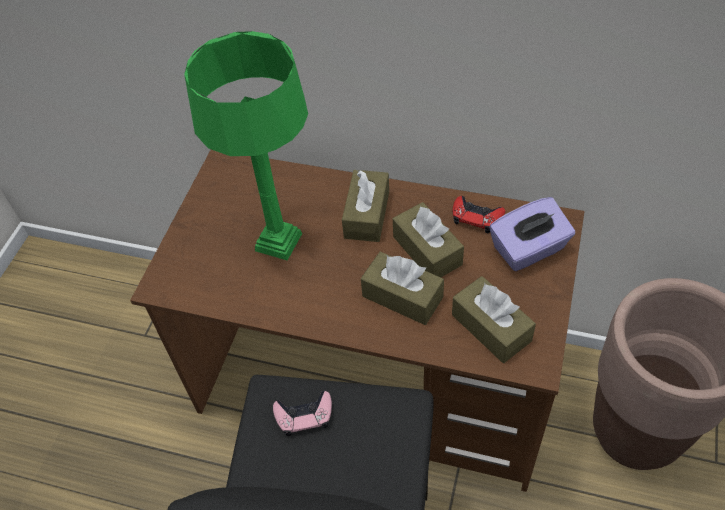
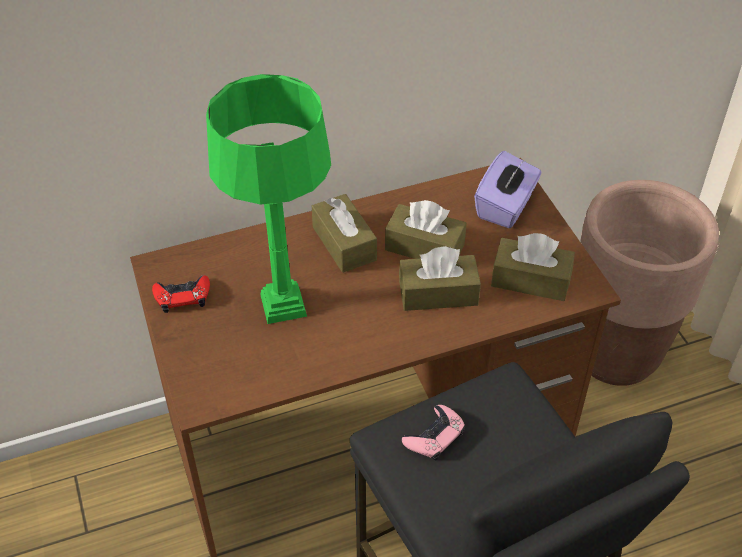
camera: 40 degrees left, 5 degrees down
(476, 217) = (441, 201): red game controller -> red game controller (182, 297)

